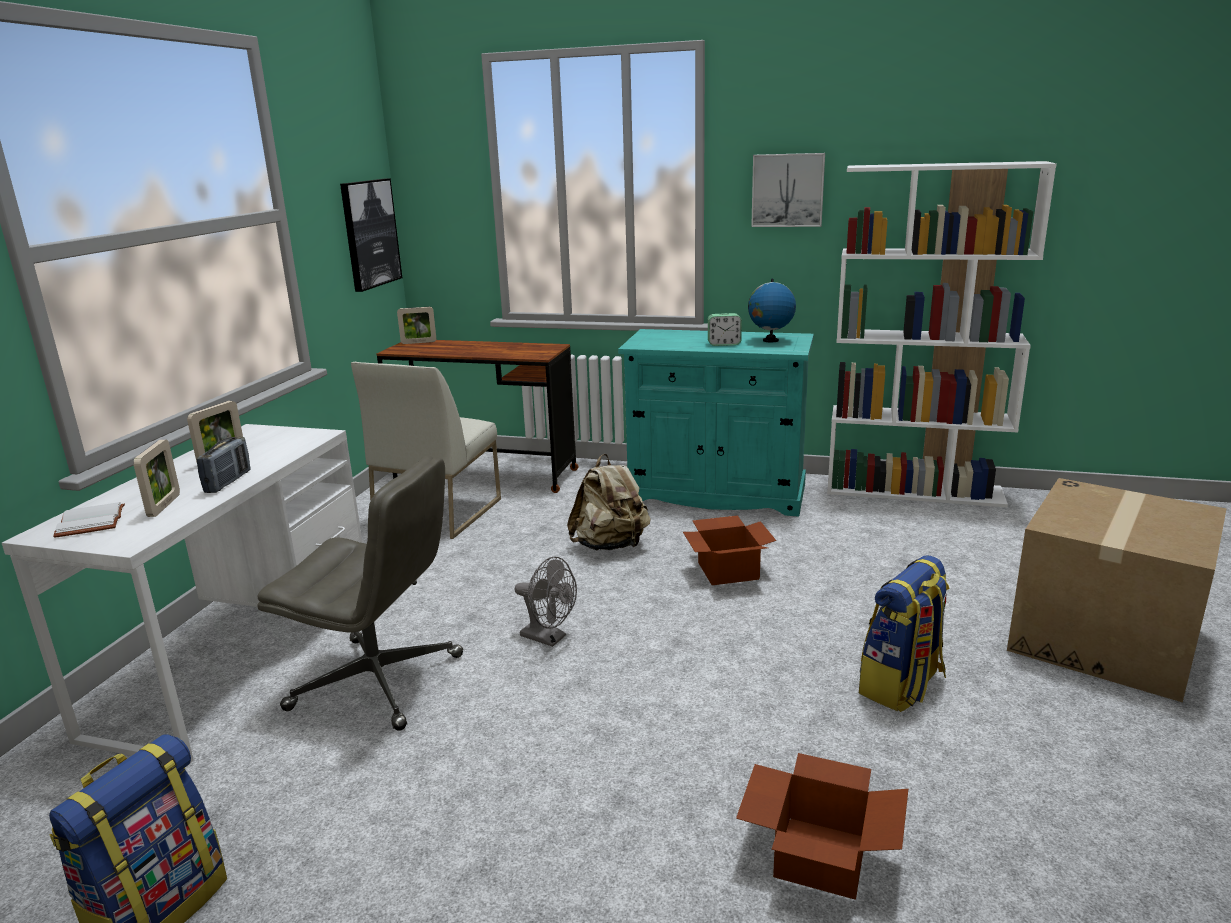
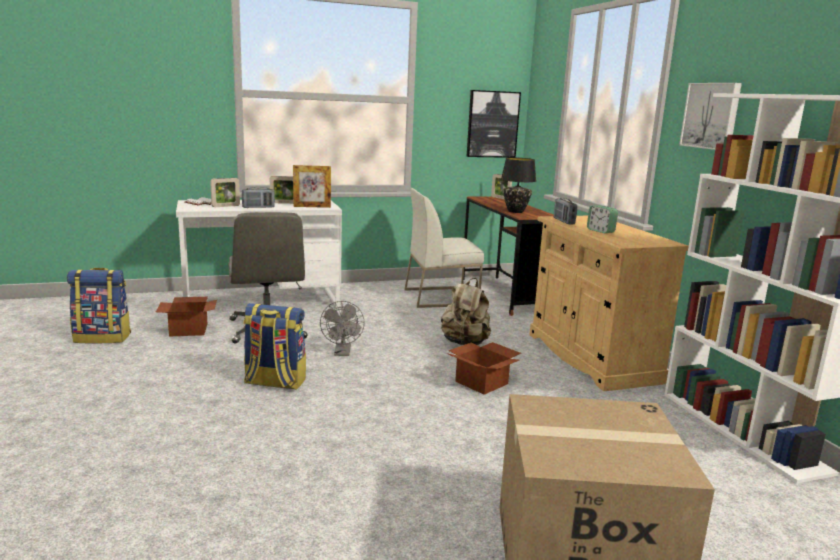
camera: 55 degrees right, 5 degrees down
(292, 444) = (312, 207): none -> picture frame
(512, 353) = (516, 211): none -> black table lamp
(661, 345) = (563, 221): none -> radio
(716, 493) = (591, 357): turquoise cabinet -> beige cabinet
(770, 340) = (637, 238): globe -> none
(817, 855) = (198, 463): cardboard box -> cardboard box (189, 329)
(902, 686) = (398, 467): backpack -> backpack (274, 382)

